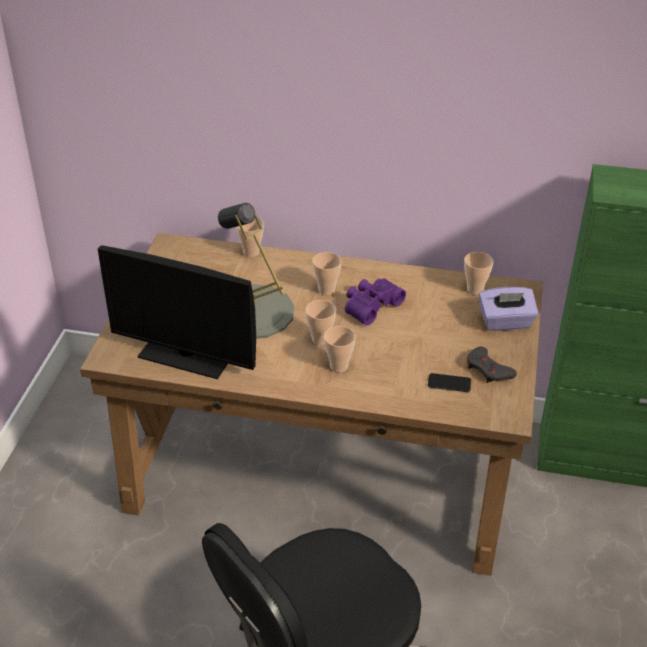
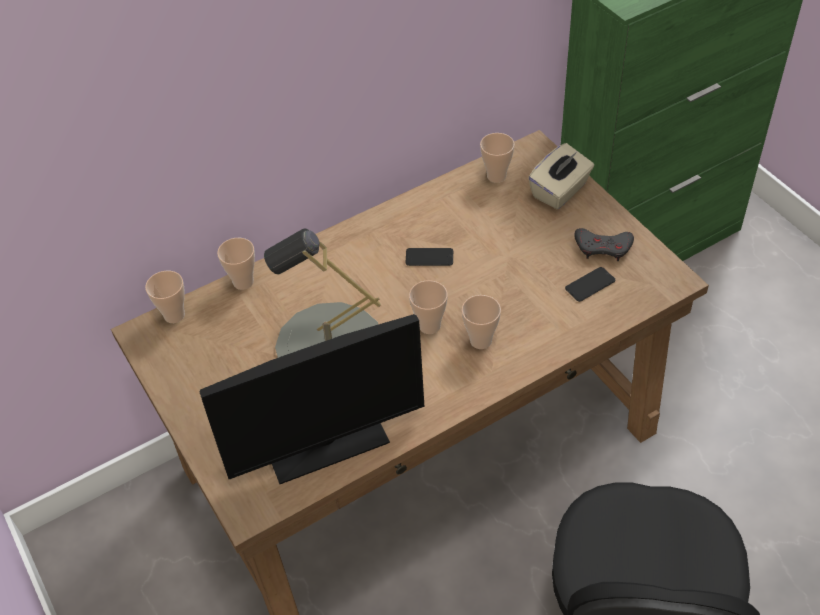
camera: 40 degrees left, 10 degrees up
(326, 290) = (369, 270): cup -> cup (174, 315)
(370, 305) = (429, 257): purple binoculars -> phone
(505, 322) = (560, 191): purple tissue box -> beige tissue box

